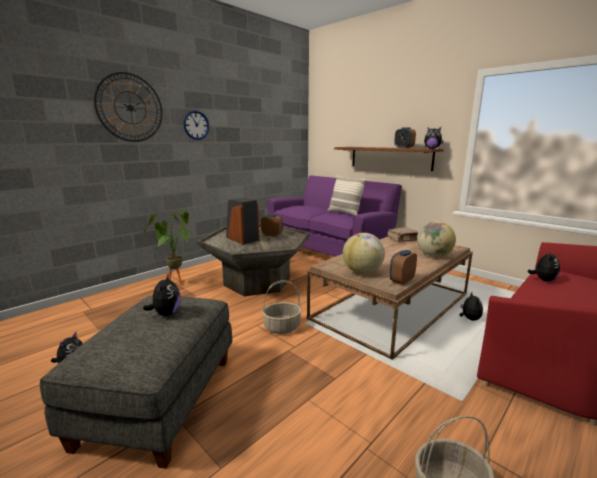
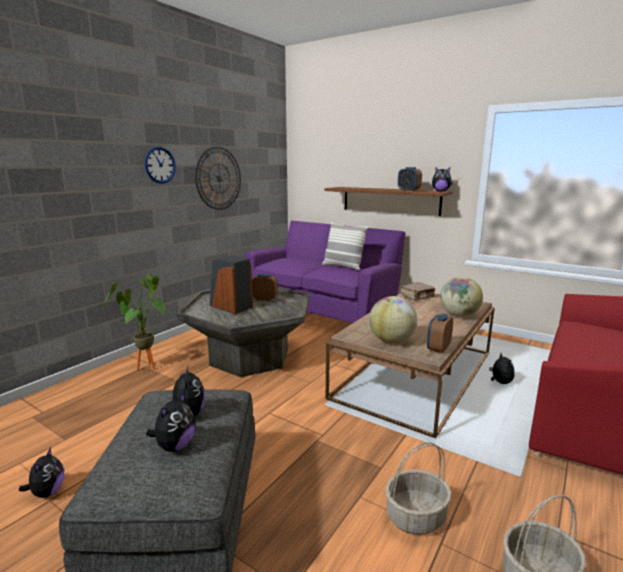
camera: 10 degrees left, 0 degrees up
(130, 108) = (79, 146): wall clock -> wall clock (219, 178)
(282, 327) = (300, 412): basket -> basket (416, 516)
(543, 280) = (574, 335): plush toy -> plush toy (175, 446)

